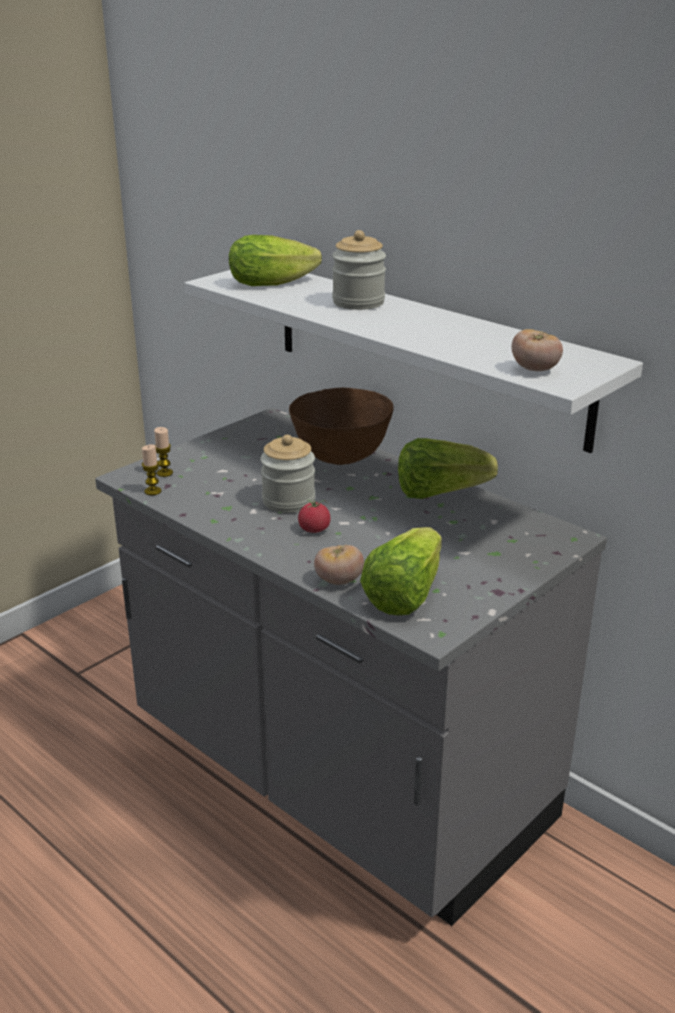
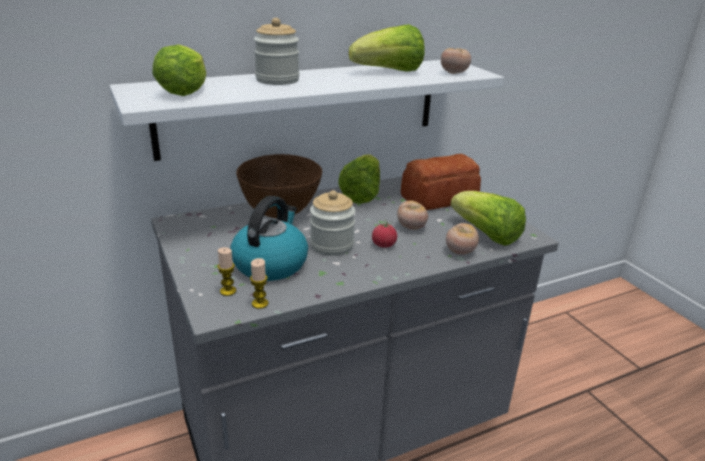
camera: 70 degrees left, 0 degrees up
(226, 479) = (270, 263): none -> kettle
(376, 539) = (411, 227): none -> tomato
(479, 338) = (389, 72): none -> lettuce
(489, 547) = (440, 198): none -> bread

